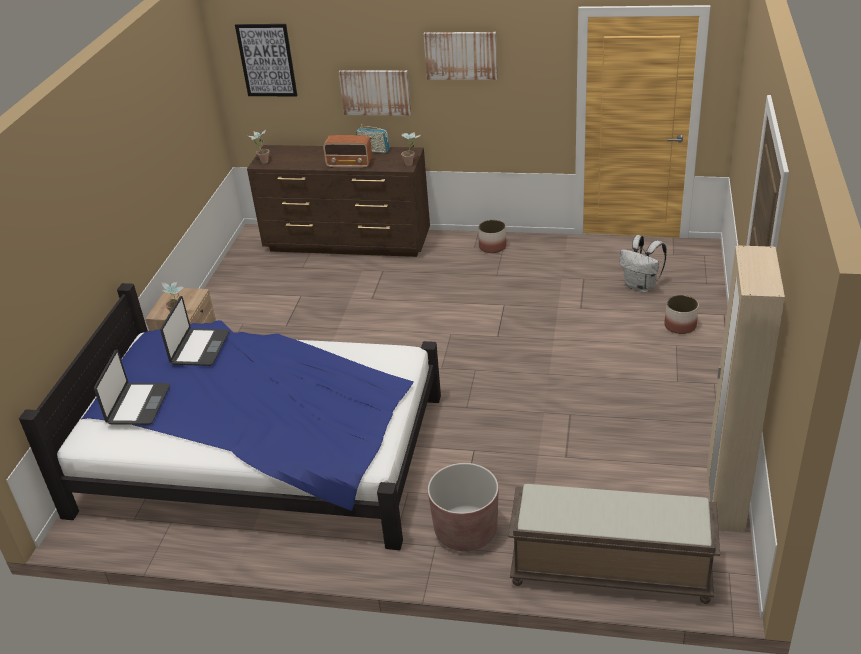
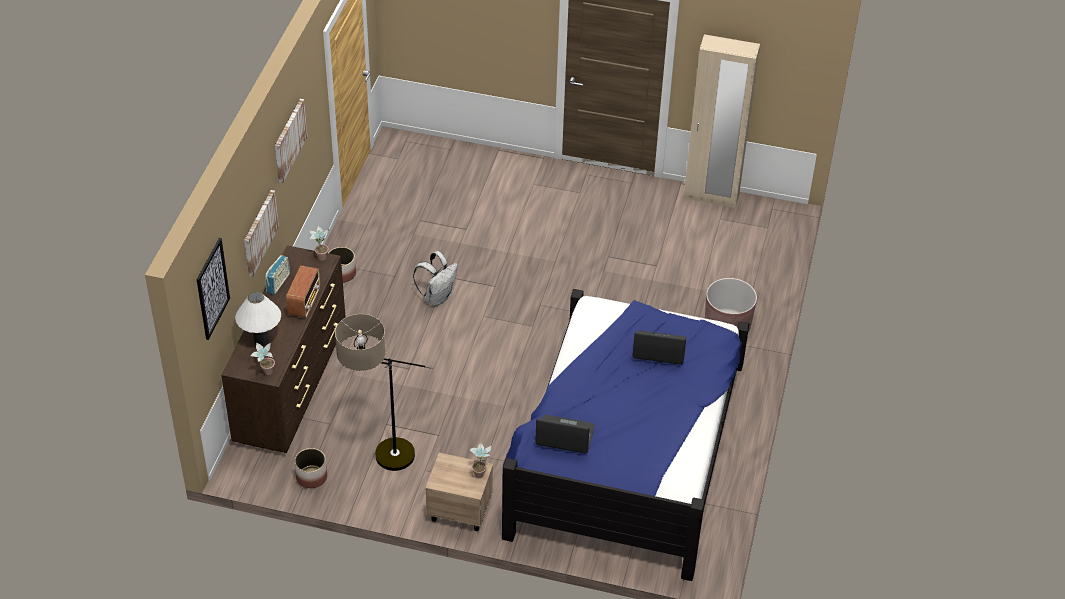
camera: 90 degrees left, 10 degrees up
(138, 405) = (639, 473): laptop -> laptop (659, 349)
(255, 298) = (380, 462): none -> floor lamp
(302, 154) = (261, 340): none -> white table lamp
(609, 571) = (768, 261): brown bench -> none
(641, 286) = (443, 187): white backpack -> white backpack (437, 297)
(680, 326) = (508, 176): planter -> planter (312, 477)

